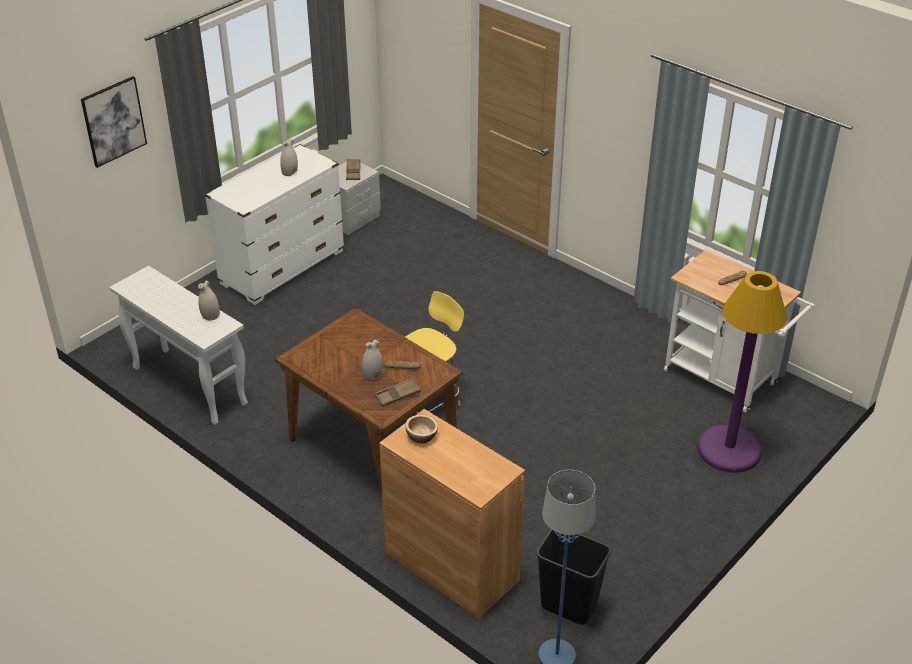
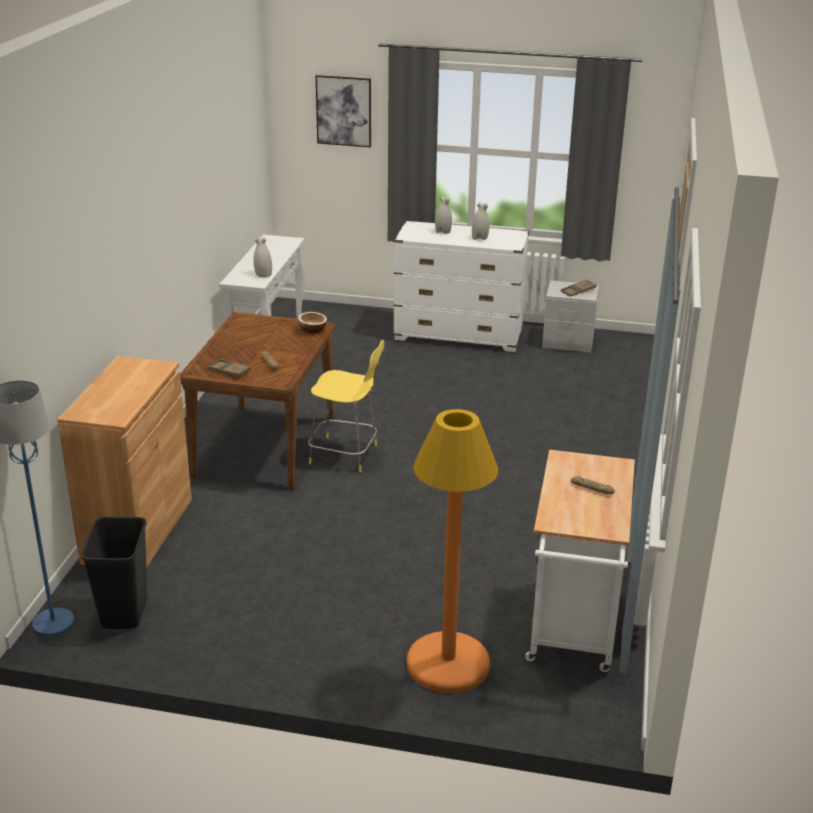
camera: 60 degrees right, 10 degrees down
(373, 375) = (246, 354): white vase -> white vase (443, 232)
(421, 436) = (138, 370): bowl -> bowl (312, 330)
(729, 450) = (448, 664): purple floor lamp -> orange floor lamp

